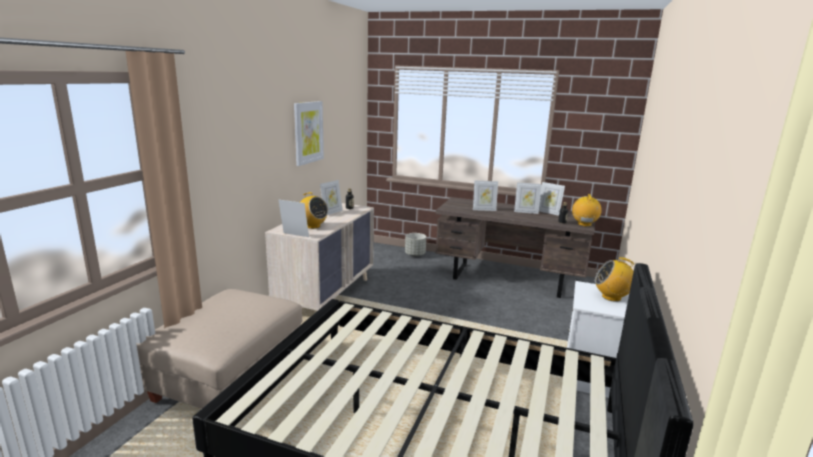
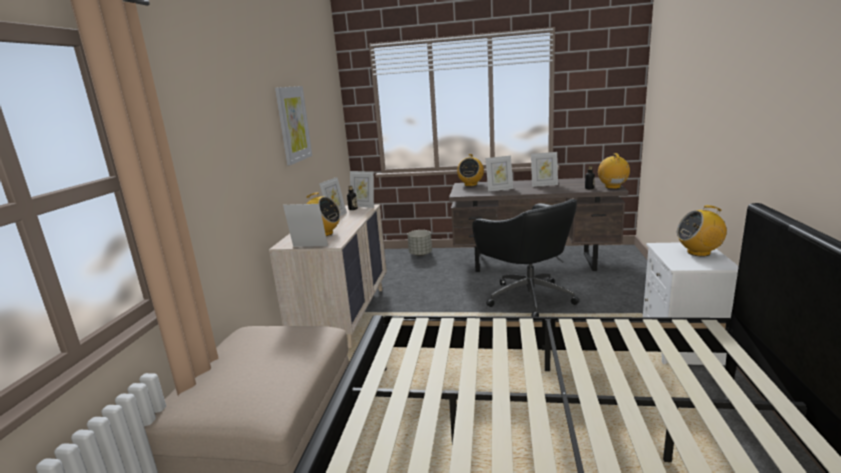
camera: 10 degrees left, 0 degrees up
(463, 201) = (470, 184): none -> radio
(484, 309) = (528, 297): none -> black office chair
(548, 212) = (567, 182): picture frame -> picture frame (363, 206)

